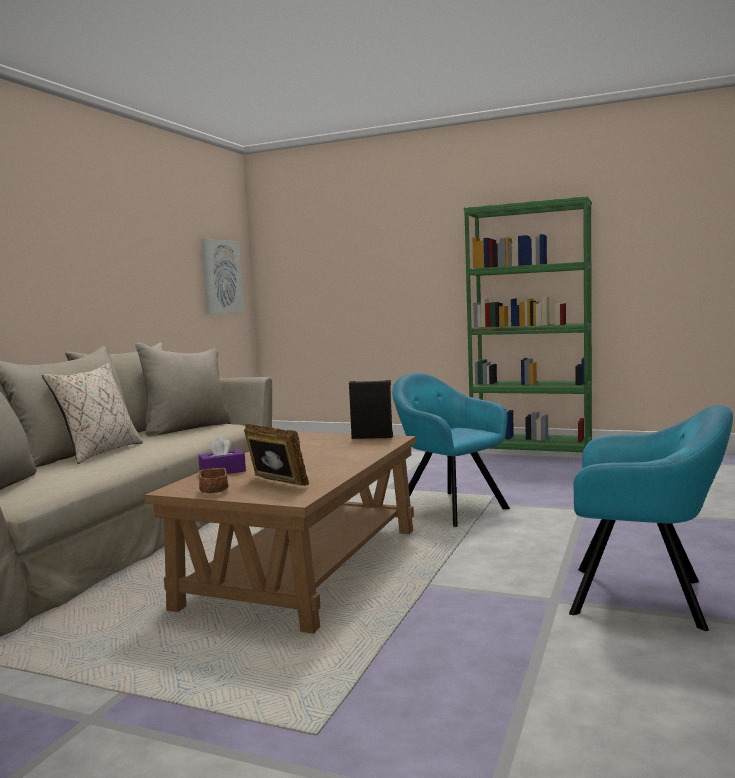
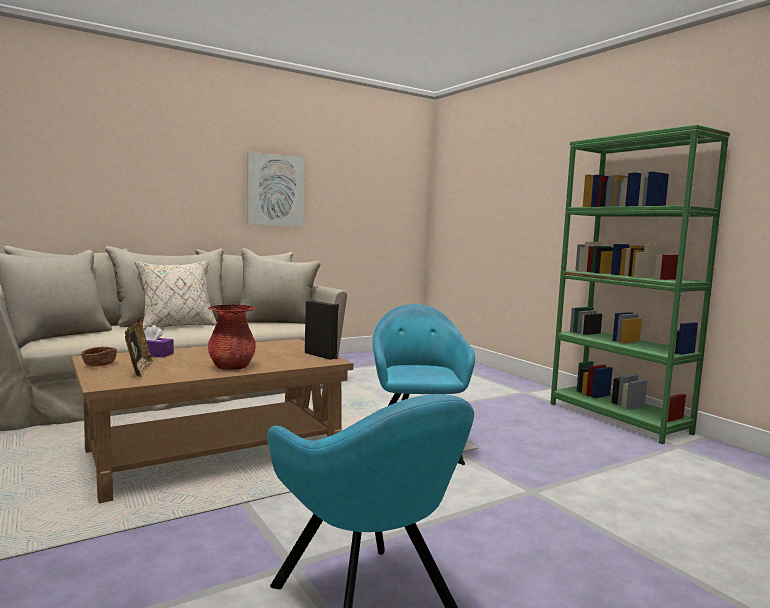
camera: 35 degrees right, 0 degrees up
(221, 277) = (391, 204): picture -> picture (275, 190)
(339, 461) = (232, 366): none -> red vase

